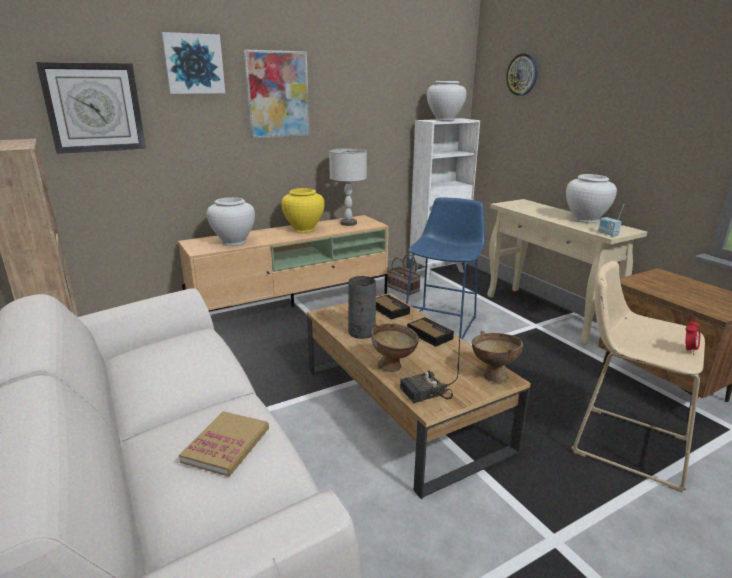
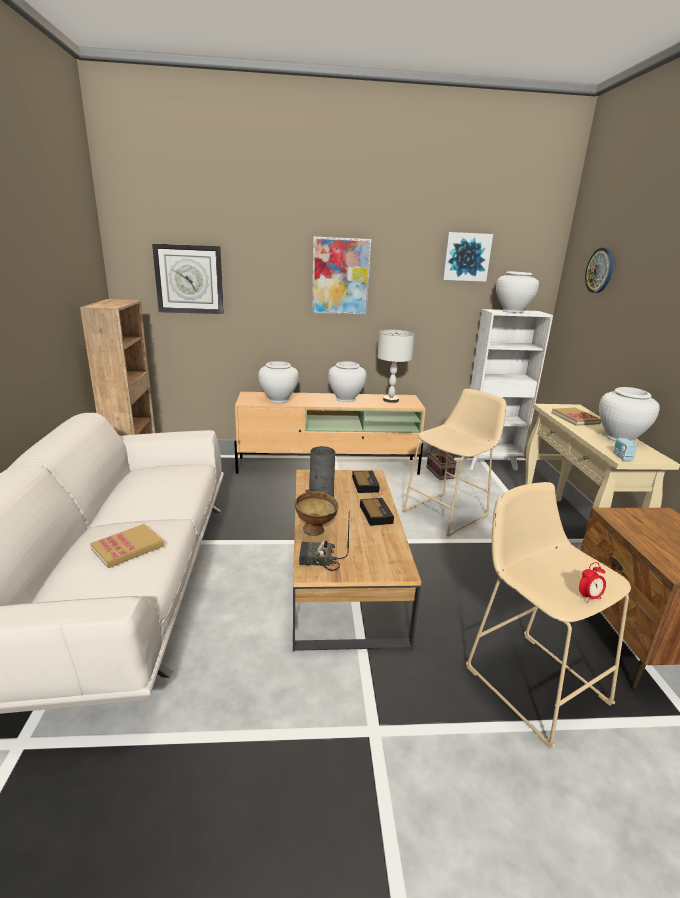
camera: 25 degrees right, 0 degrees up
(193, 64) = (269, 247): picture -> picture (466, 257)
(304, 229) = (346, 399): yellow vase -> white vase
(442, 323) = (449, 513): blue stool -> beige stool
(492, 374) = (393, 563): brown bowl -> none
(536, 210) = (575, 418): none -> book

